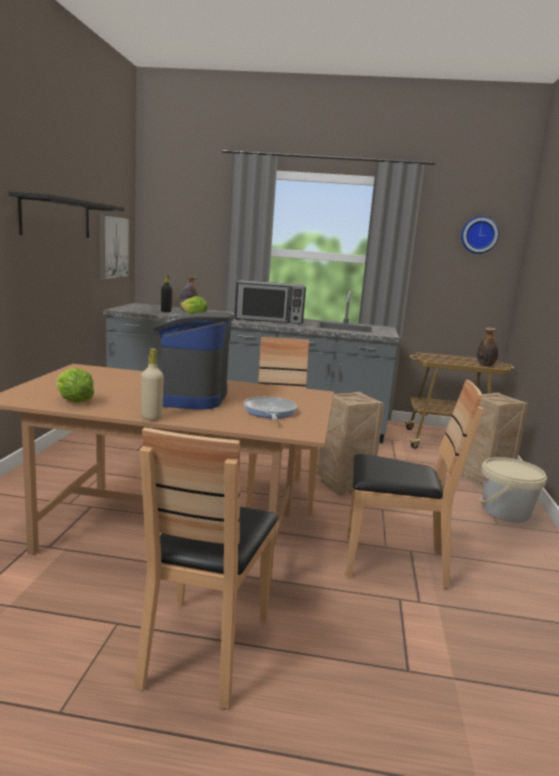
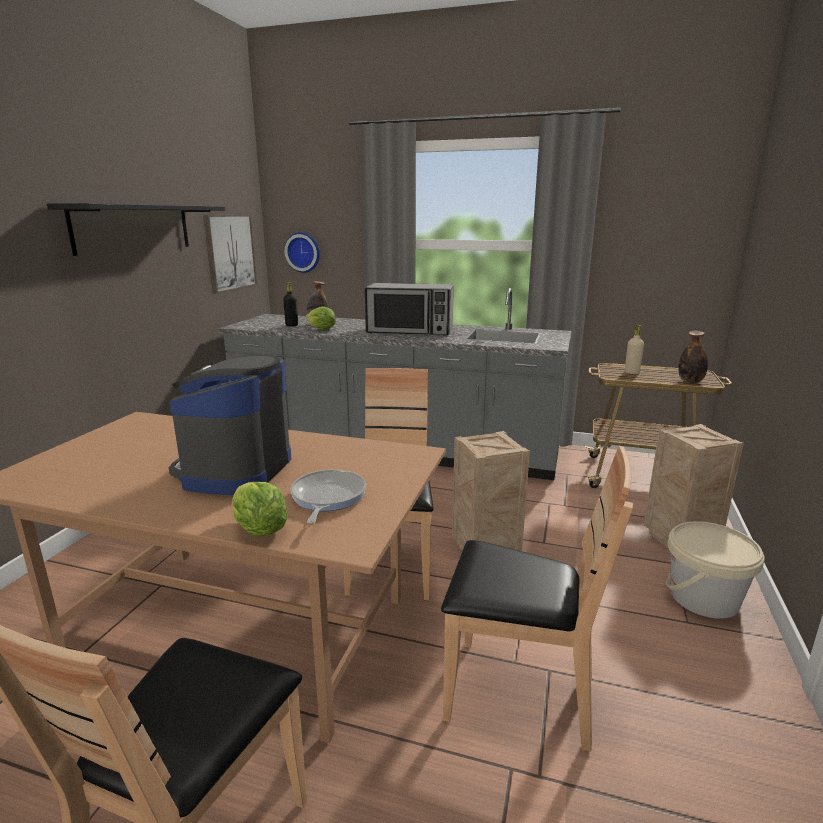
camera: 10 degrees right, 5 degrees up
(73, 401) = (76, 485): lettuce -> lettuce (259, 530)
(151, 417) = (153, 516): beige bottle -> beige bottle (631, 372)
(479, 235) = (685, 203): wall clock -> wall clock (303, 252)

